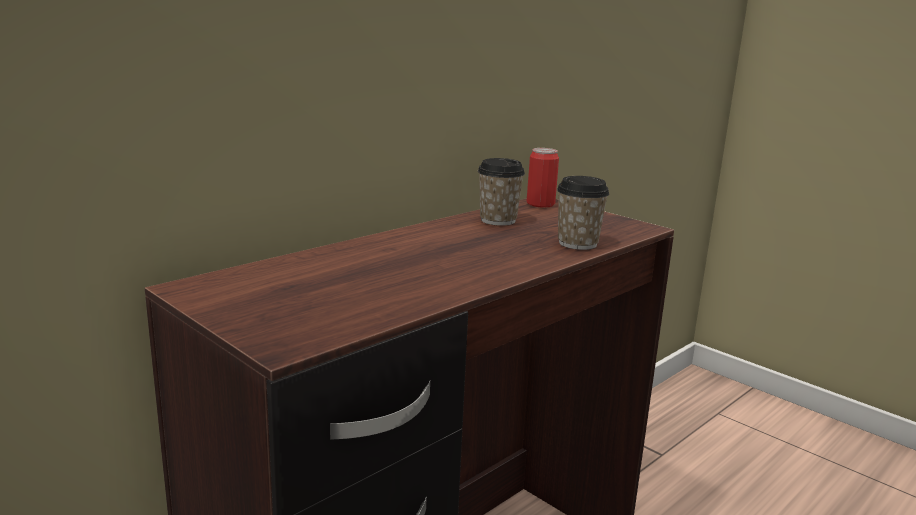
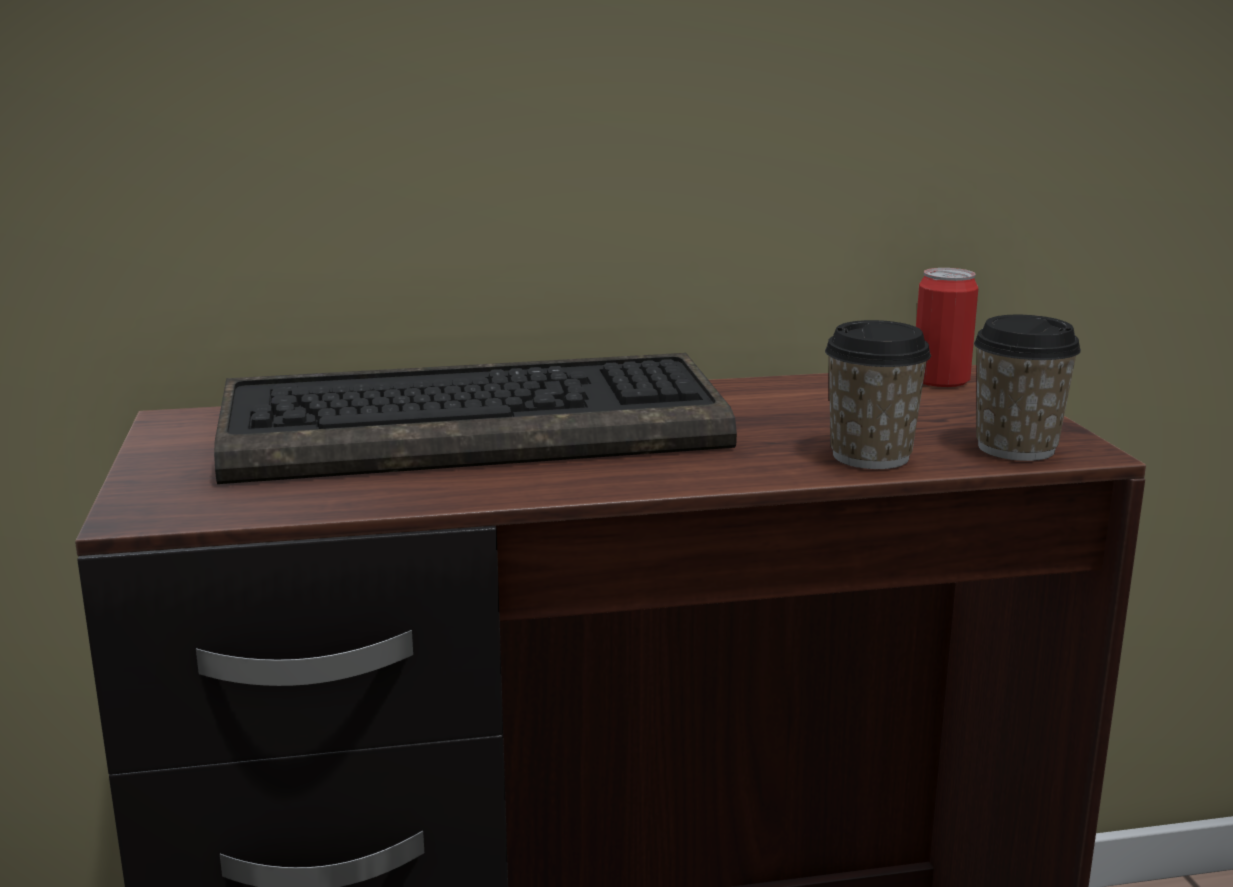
camera: 35 degrees right, 0 degrees up
(379, 261) = (478, 429): none -> keyboard
(498, 220) = (799, 396): cup -> cup (1016, 448)

